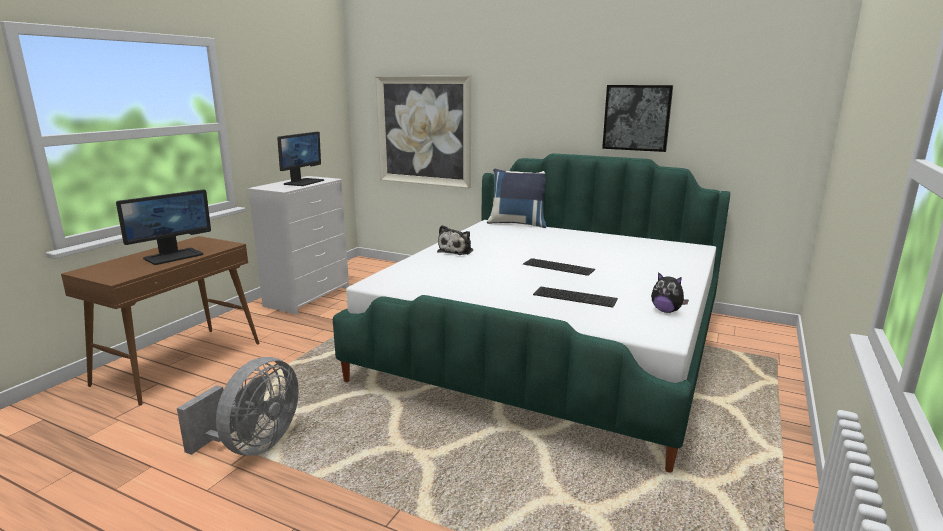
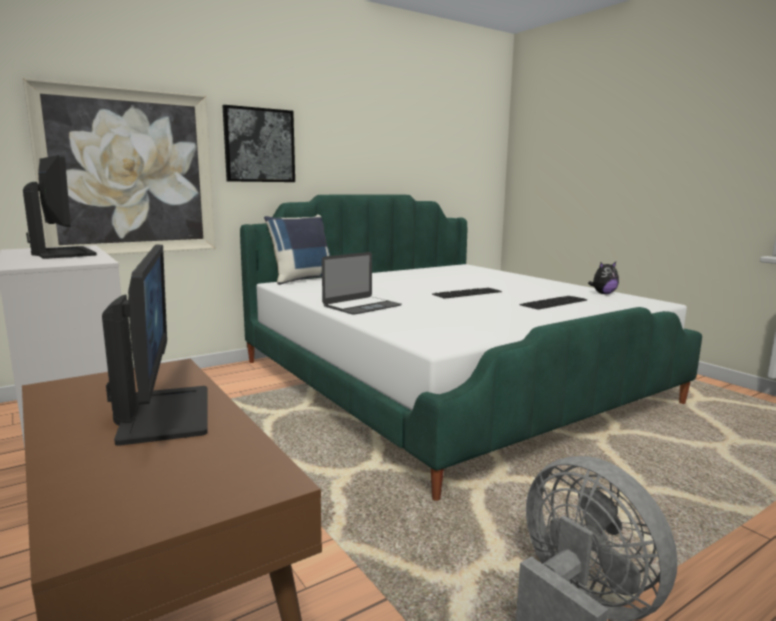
camera: 60 degrees left, 5 degrees down
(457, 251) = (362, 306): plush toy -> laptop
(636, 118) = (388, 155): picture -> picture (259, 145)

